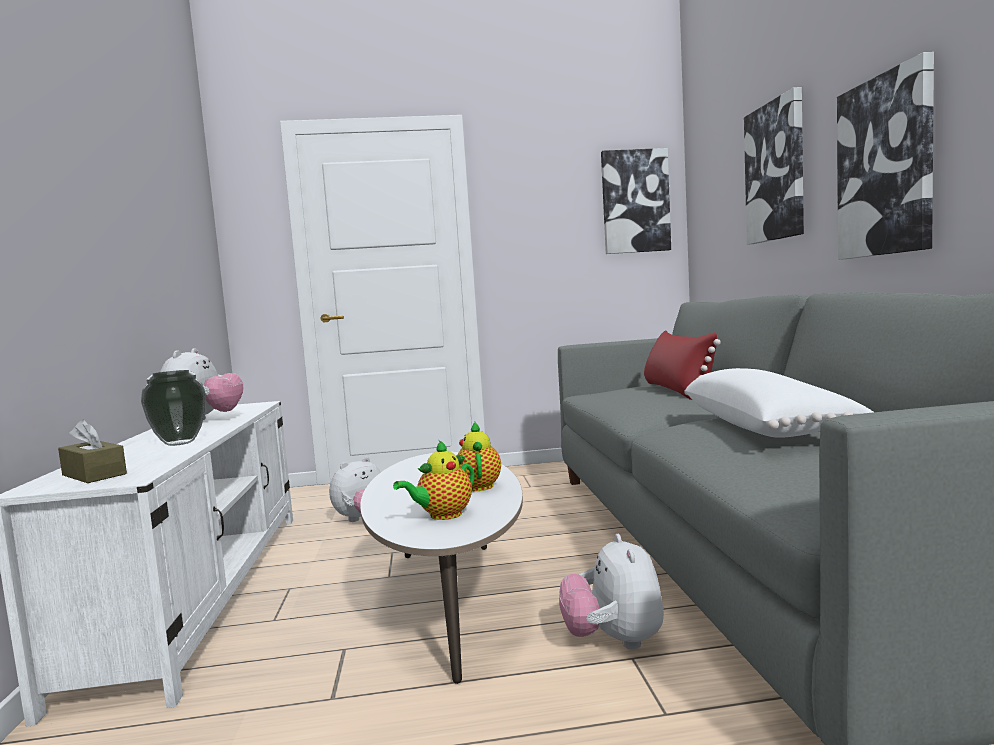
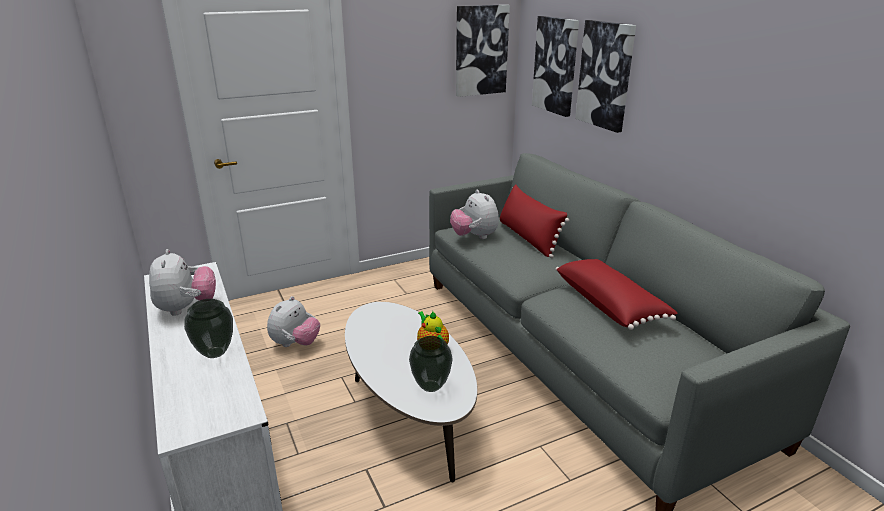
camera: 20 degrees left, 20 degrees up
(94, 474) = (204, 411): brown tissue box -> none
(442, 515) = (430, 386): teapot -> vase
(614, 641) = (525, 435): plush toy -> plush toy (474, 237)
(765, 428) = (610, 304): white pillow -> red pillow
(886, 166) = (687, 119): picture -> picture (556, 65)

